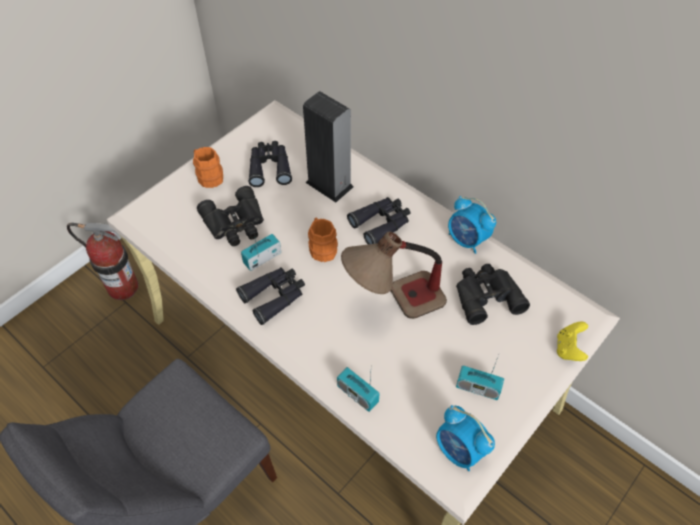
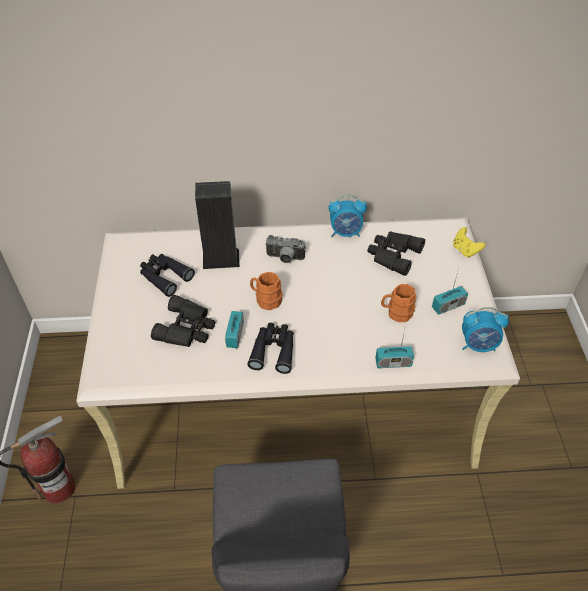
camera: 45 degrees left, 5 degrees down
(208, 176) = (125, 313): orange mug -> orange mug (396, 313)
(381, 223) = (284, 258): black binoculars -> camera
(393, 306) = (351, 299): table lamp -> none

